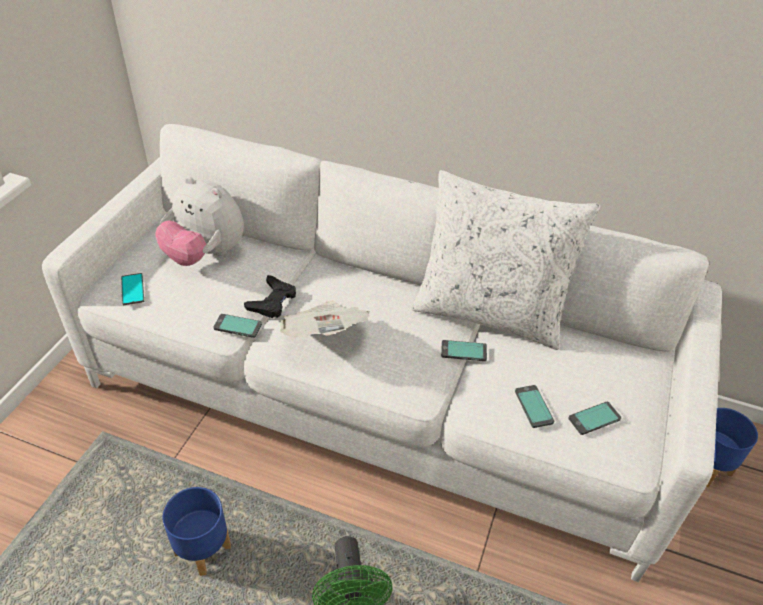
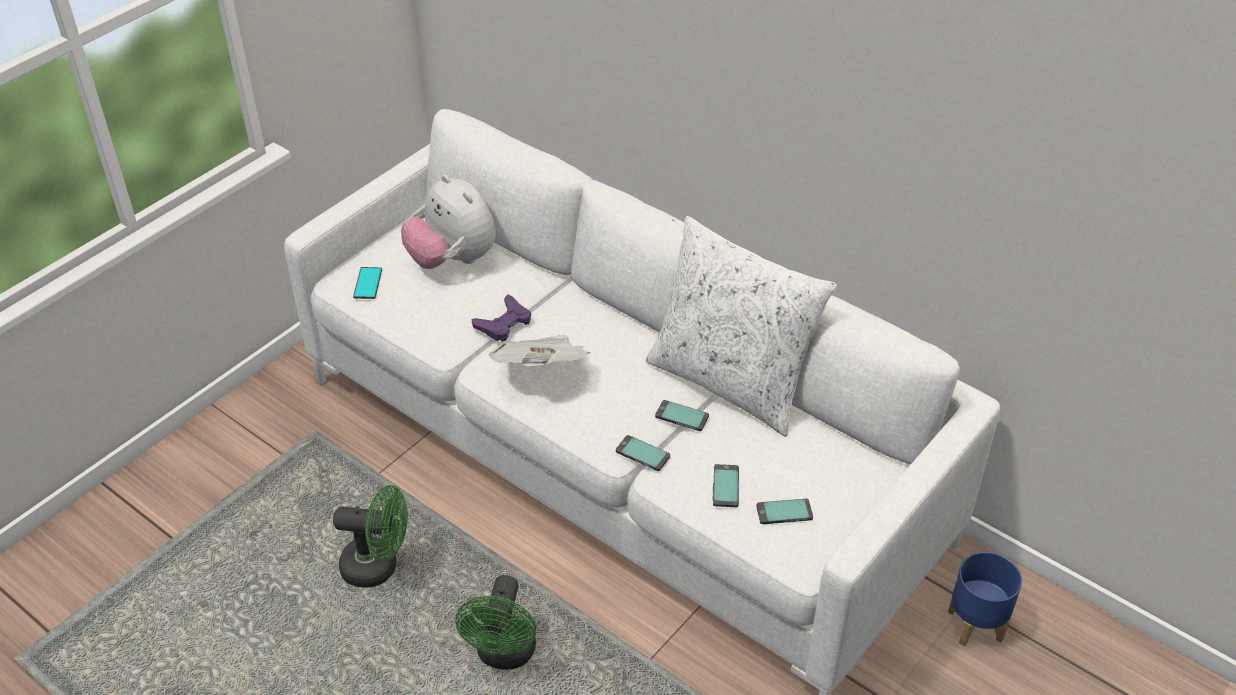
camera: 20 degrees right, 0 degrees up
(202, 550) = (378, 567): blue planter -> green fan
(237, 326) = (458, 343): phone -> phone (642, 454)
(272, 301) = (504, 323): black game controller -> purple game controller

